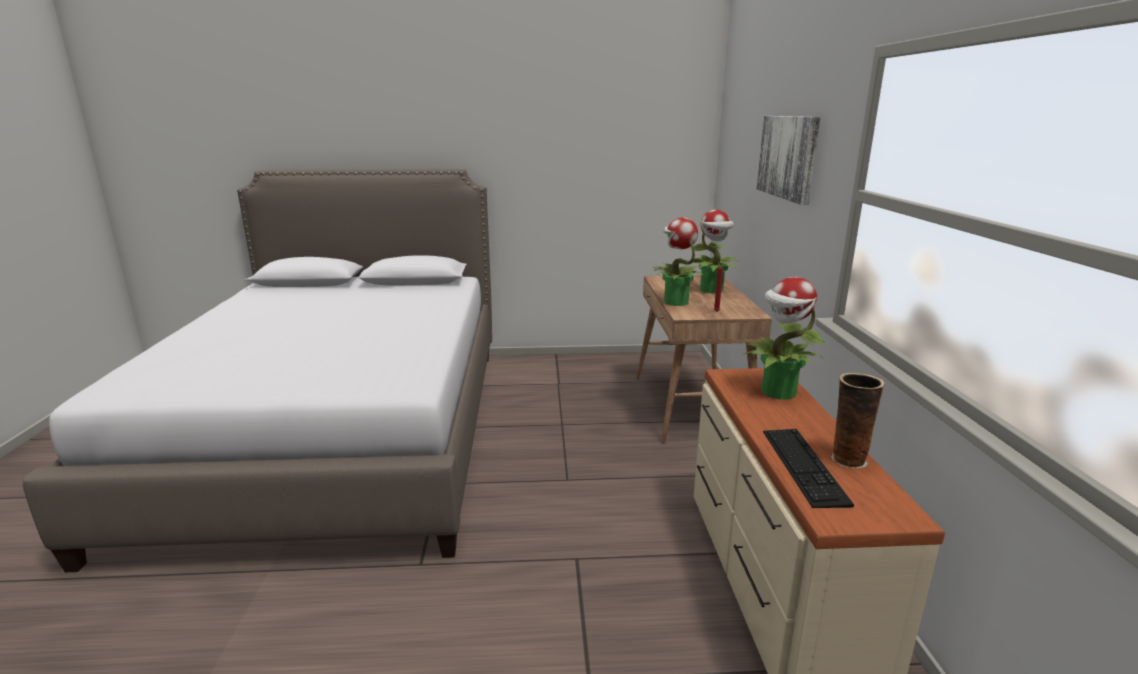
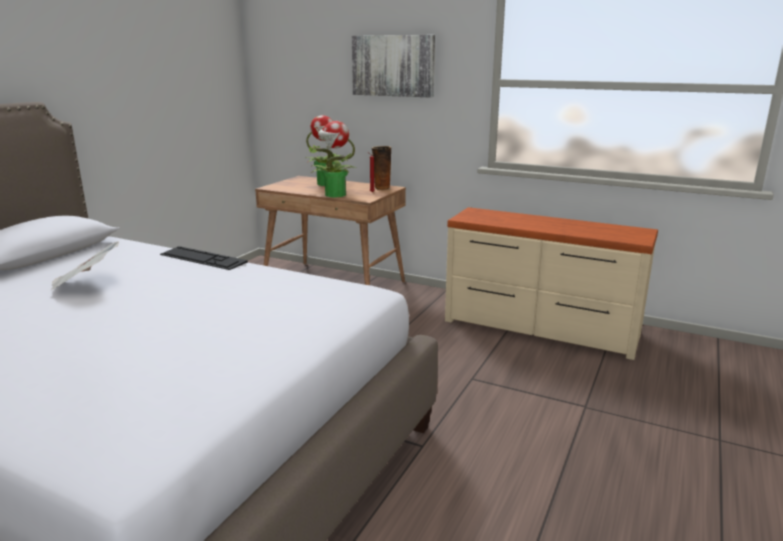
camera: 60 degrees left, 0 degrees up
(365, 305) = (86, 284): none -> newspaper
(778, 392) = (500, 216): potted plant -> none
(803, 465) = (588, 232): keyboard -> keyboard (203, 258)
(847, 459) = (587, 224): vase -> vase (381, 188)

